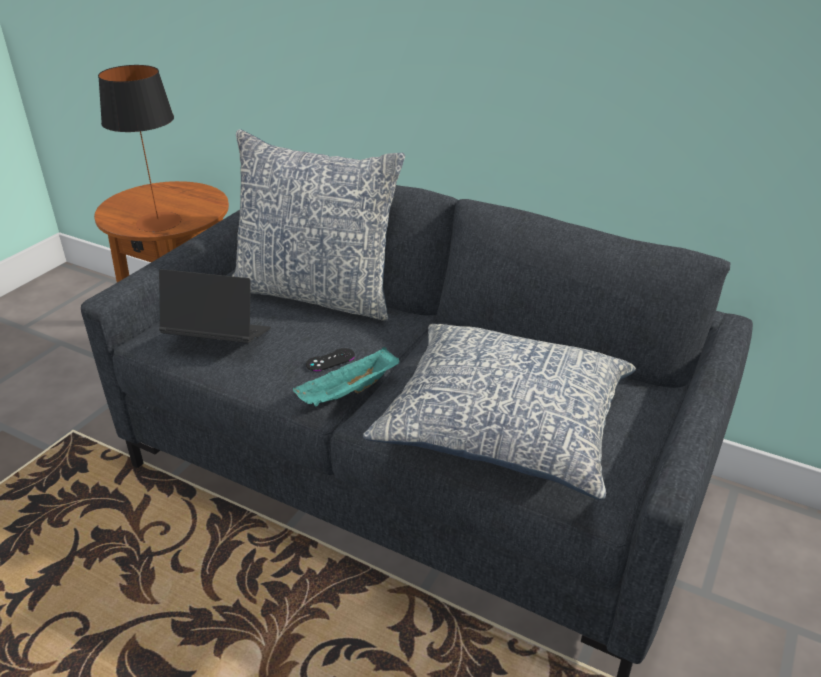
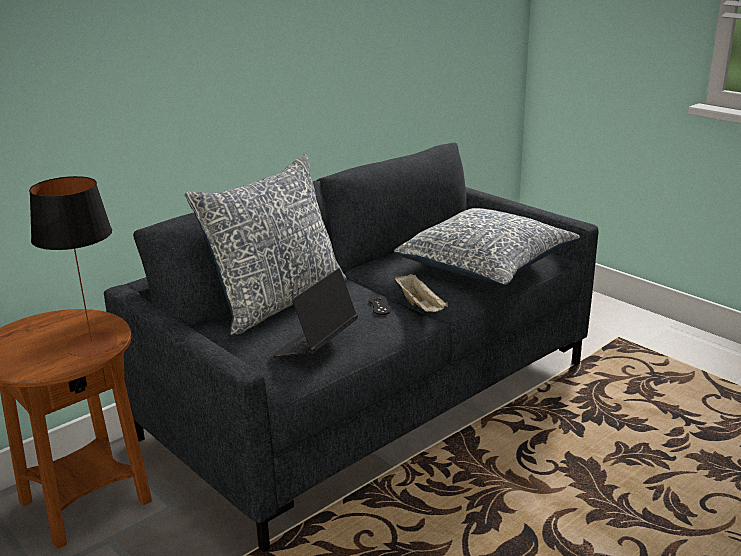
camera: 70 degrees left, 10 degrees down
(348, 393) = (420, 306): turquoise tray -> beige tray

